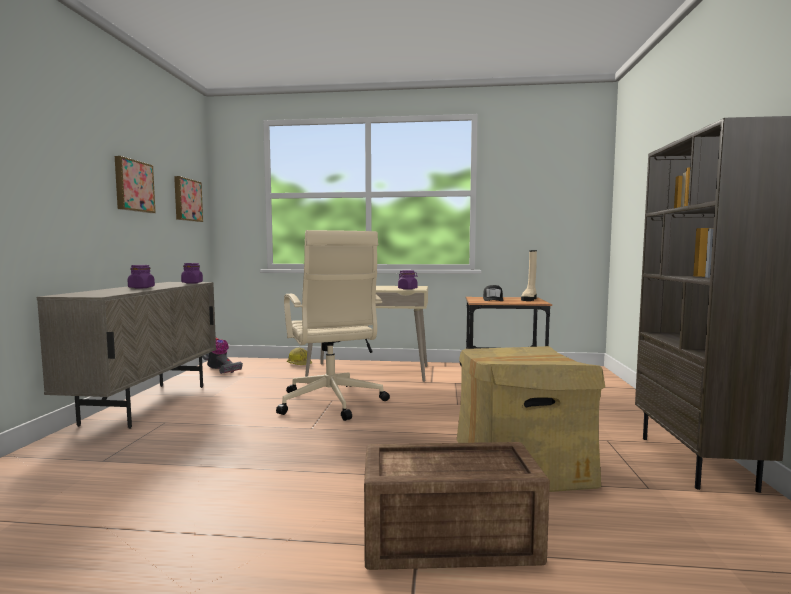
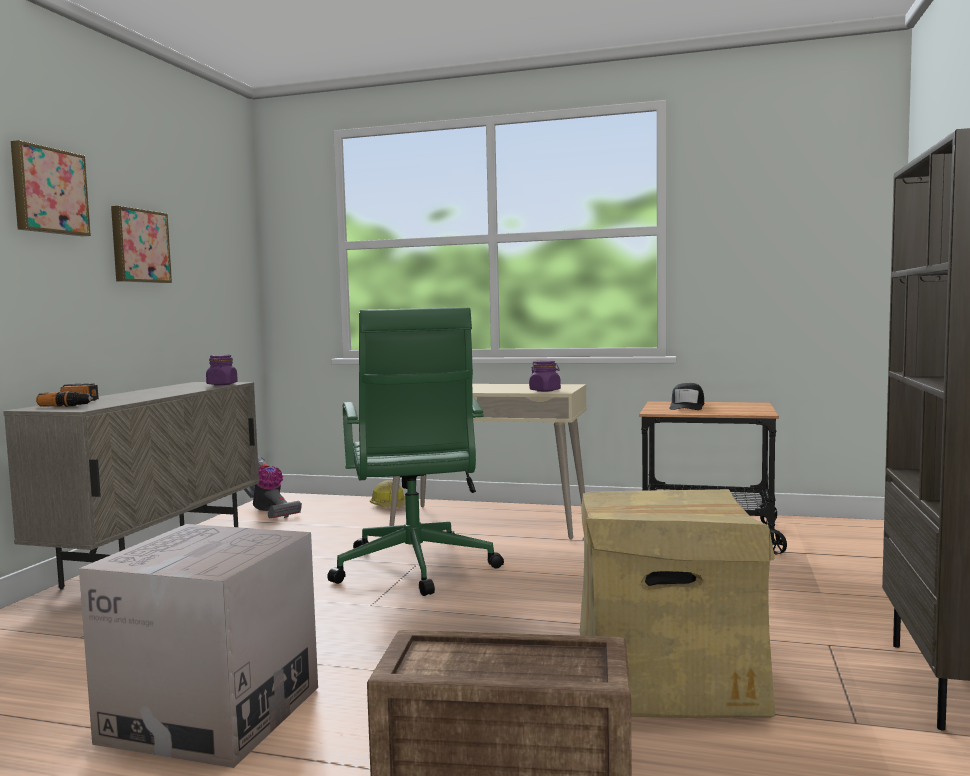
camera: 10 degrees right, 0 degrees up
(92, 292) = (76, 403): none -> power drill
(141, 288) = (146, 394): purple jar -> none
(187, 200) = (221, 258): picture -> picture (48, 191)
(222, 512) = (212, 714): none -> cardboard box
(331, 403) = (414, 569): beige office chair -> green office chair
(529, 299) = (749, 406): beige boot -> none

